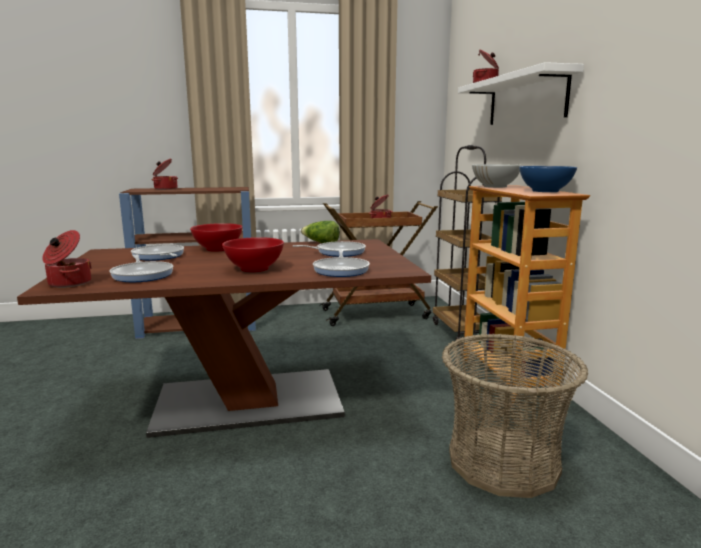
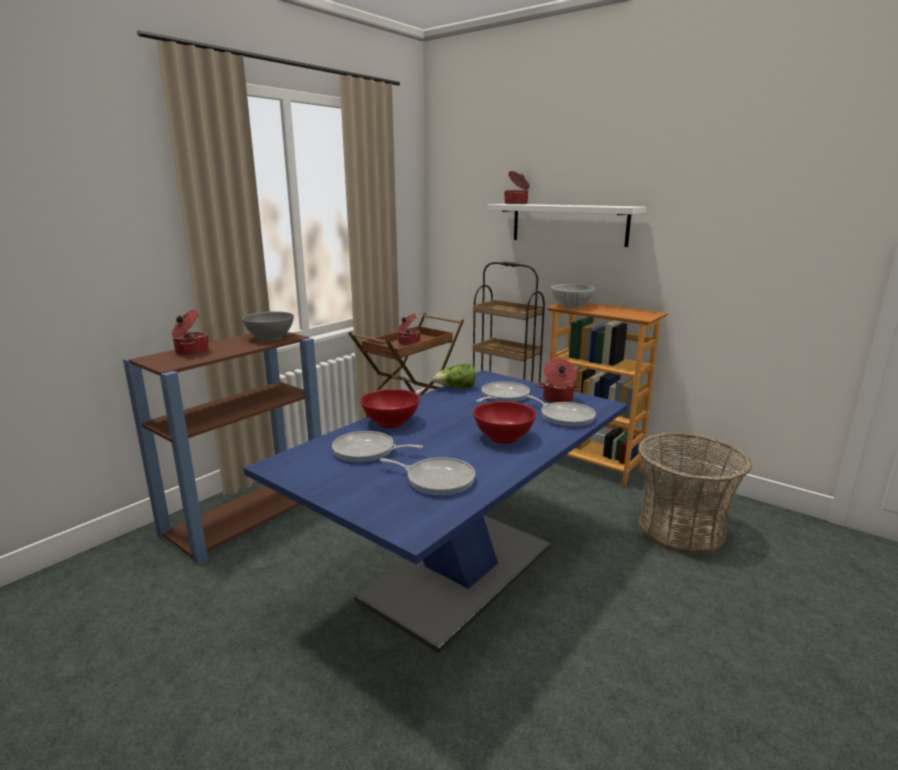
camera: 40 degrees left, 5 degrees up
(68, 283) = (406, 518): cooking pot -> cooking pot (557, 399)
(226, 189) = (270, 338): none -> grey bowl
(249, 401) = (459, 572): brown dining table -> blue dining table
(545, 191) = (627, 310): blue bowl -> none

